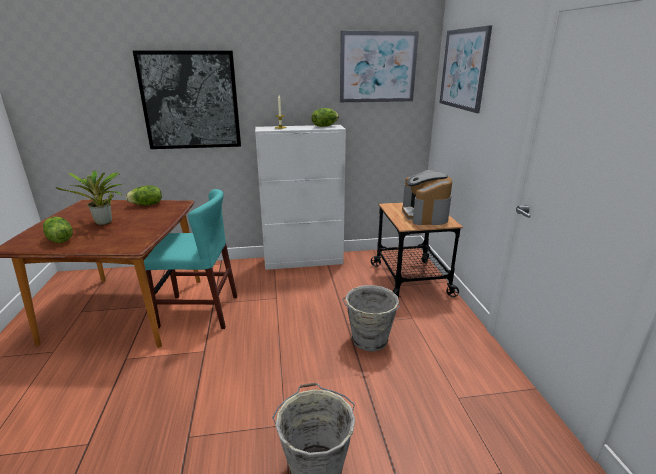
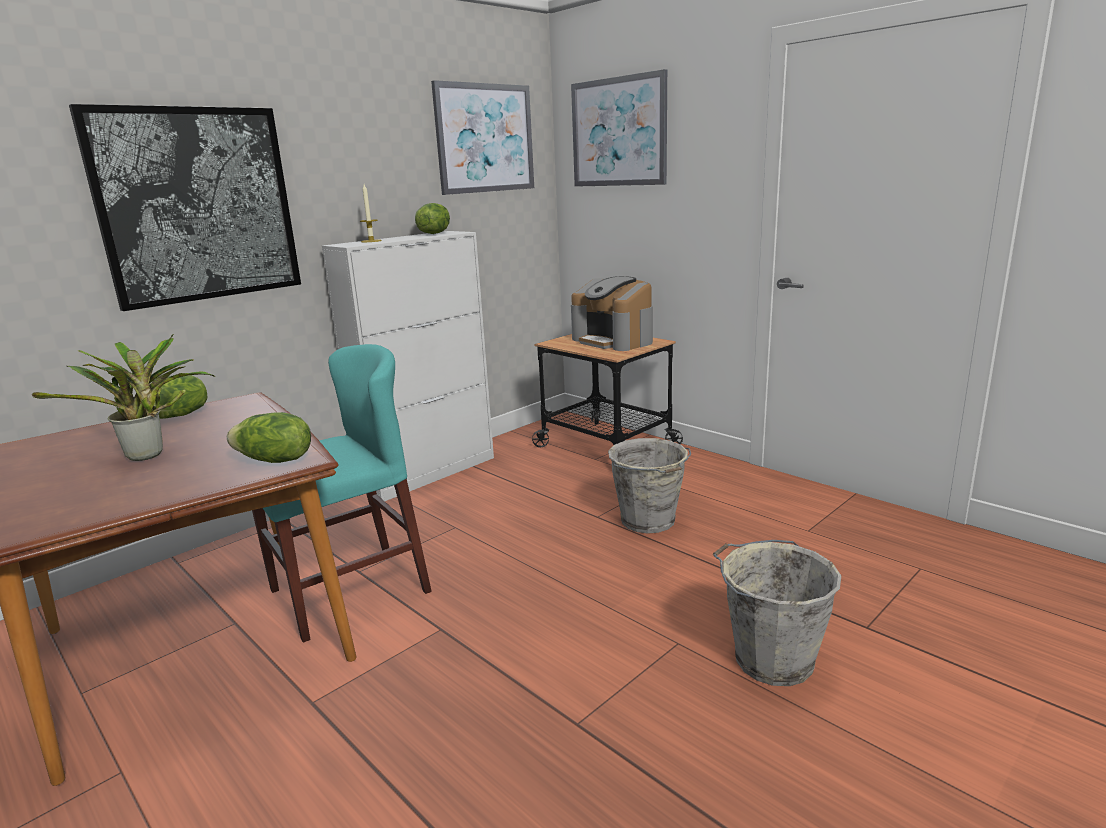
camera: 35 degrees left, 5 degrees down
(59, 240) = (104, 498): lettuce -> lettuce (274, 460)

